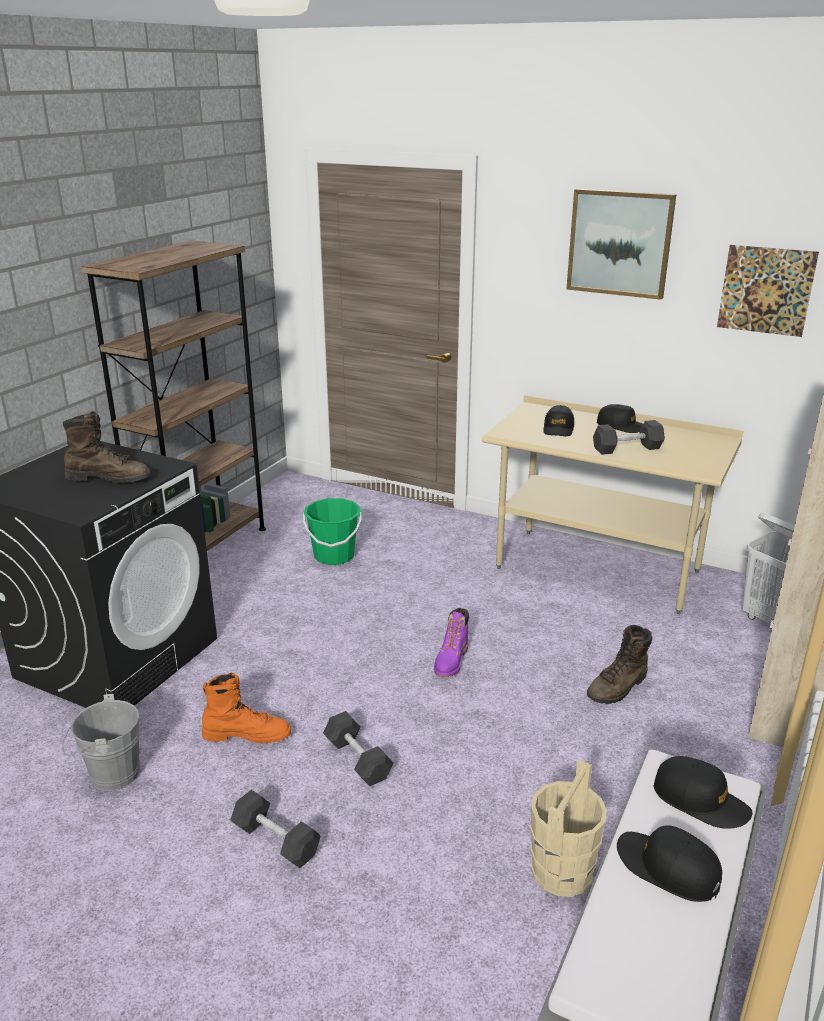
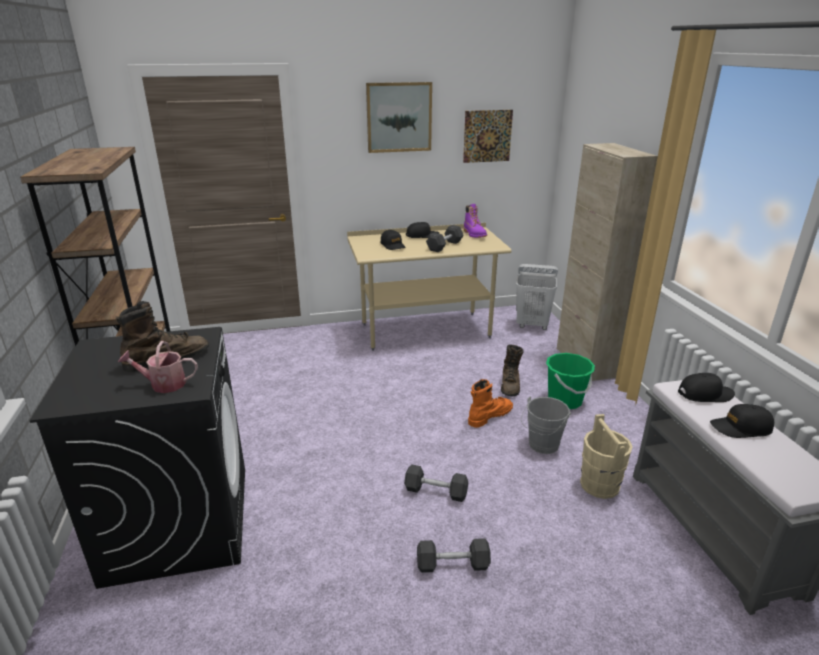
camera: 40 degrees left, 0 degrees up
(72, 499) = (163, 384): none -> watering can
(110, 775) = (287, 601): grey bucket -> grey bucket (541, 446)
(247, 734) = (350, 517): orange boot -> orange boot (489, 416)
(334, 556) = (259, 382): green bucket -> green bucket (565, 401)
(451, 661) = (414, 411): purple boot -> purple boot (474, 234)

